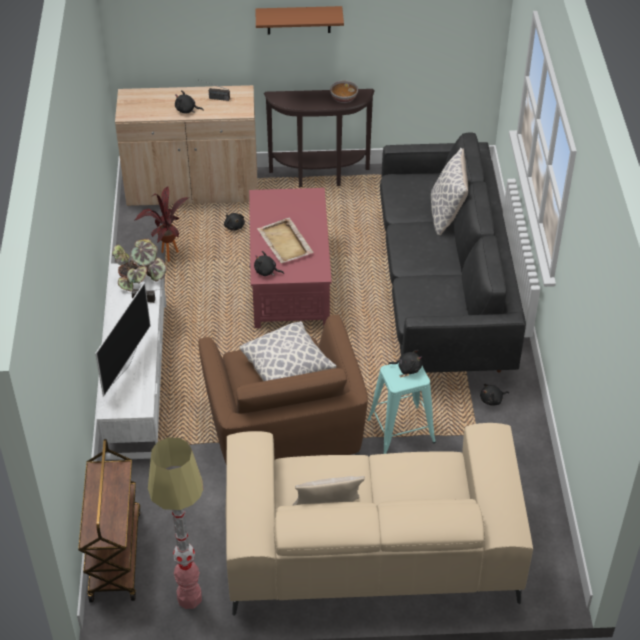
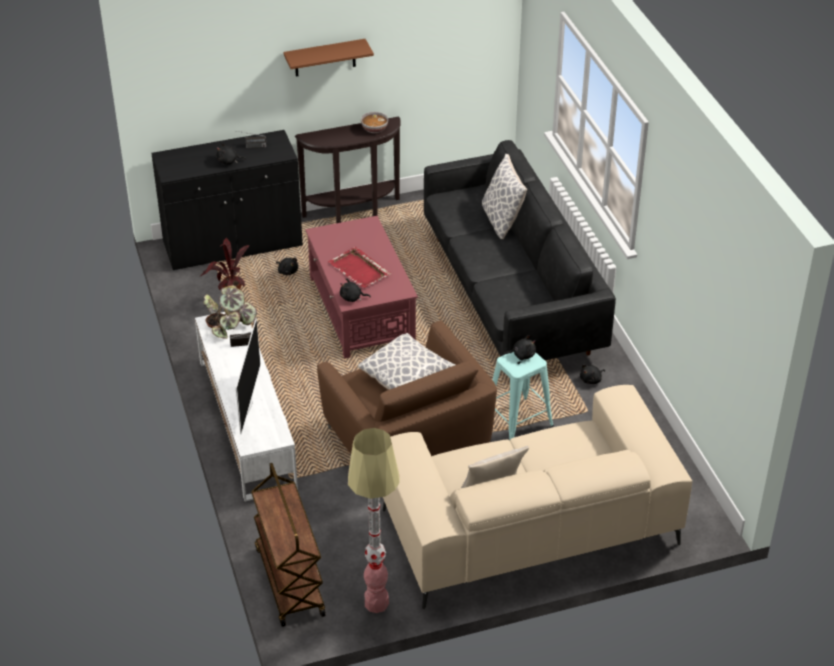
camera: 15 degrees left, 5 degrees down
(192, 189) = (233, 244): beige cabinet -> black cabinet
(285, 243) = (359, 270): beige tray -> red tray

